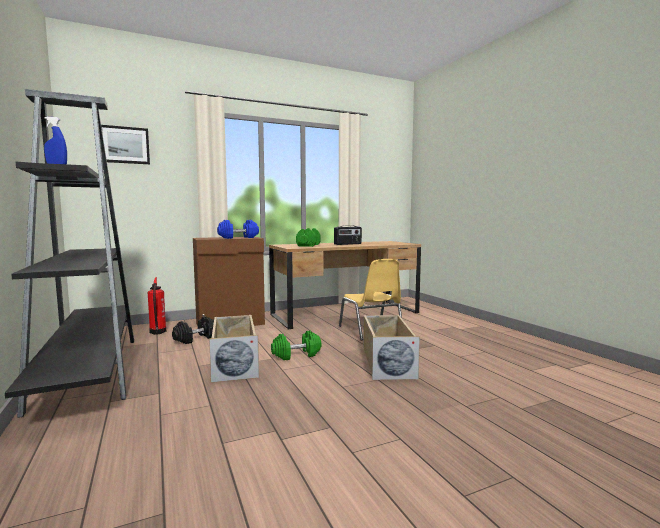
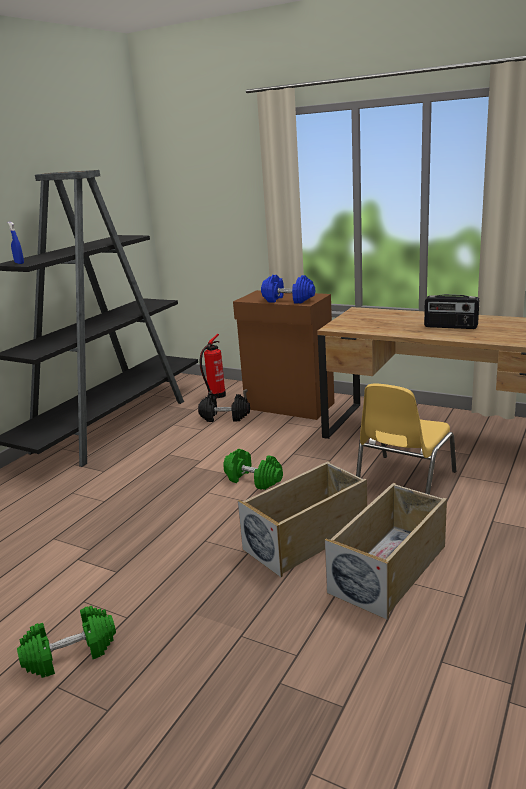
camera: 55 degrees right, 15 degrees up
(125, 145) = (199, 171): picture -> none
(234, 362) = (194, 464): beige storage box -> beige storage box (389, 568)
(308, 245) = (381, 321): green dumbbell -> green dumbbell (71, 653)

